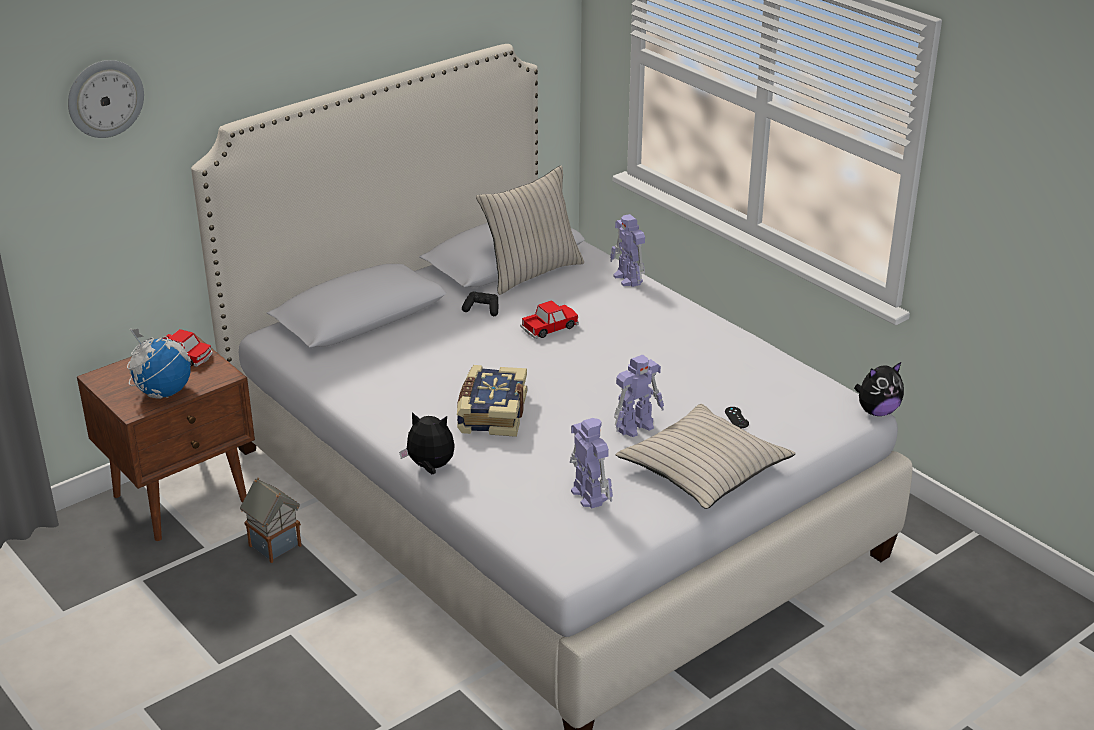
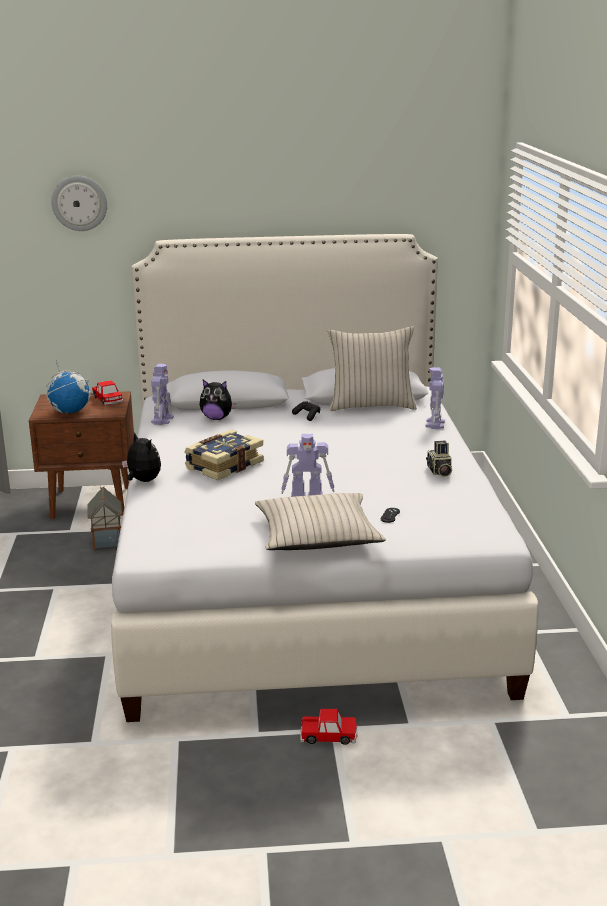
camera: 35 degrees right, 10 degrees down
(550, 327) = (337, 435): toy car -> toy car (328, 736)
(588, 494) = (212, 522): toy robot -> toy robot (162, 419)
(711, 344) = (439, 472): none -> camera
(877, 411) = (514, 545): plush toy -> plush toy (217, 418)

